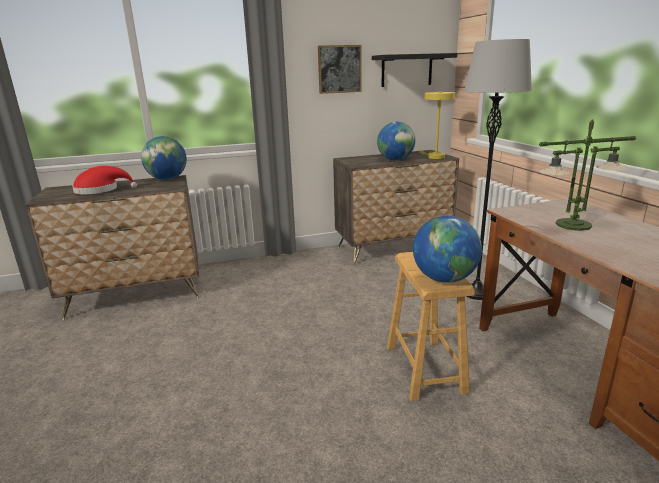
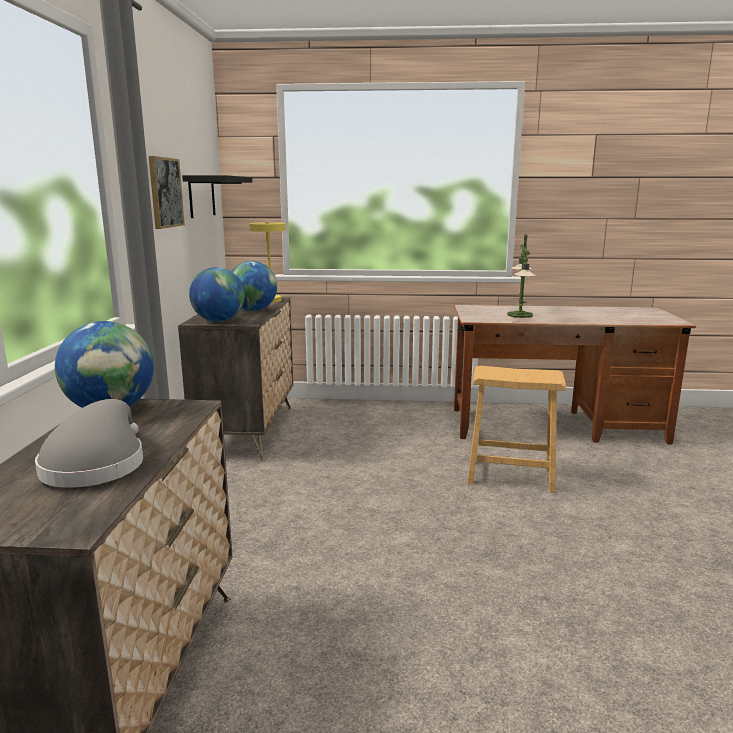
camera: 70 degrees left, 5 degrees down
(100, 190) = (97, 464): red hat -> grey hat
(444, 279) = (542, 374): globe -> globe (218, 321)
(476, 293) = (396, 423): grey floor lamp -> none

